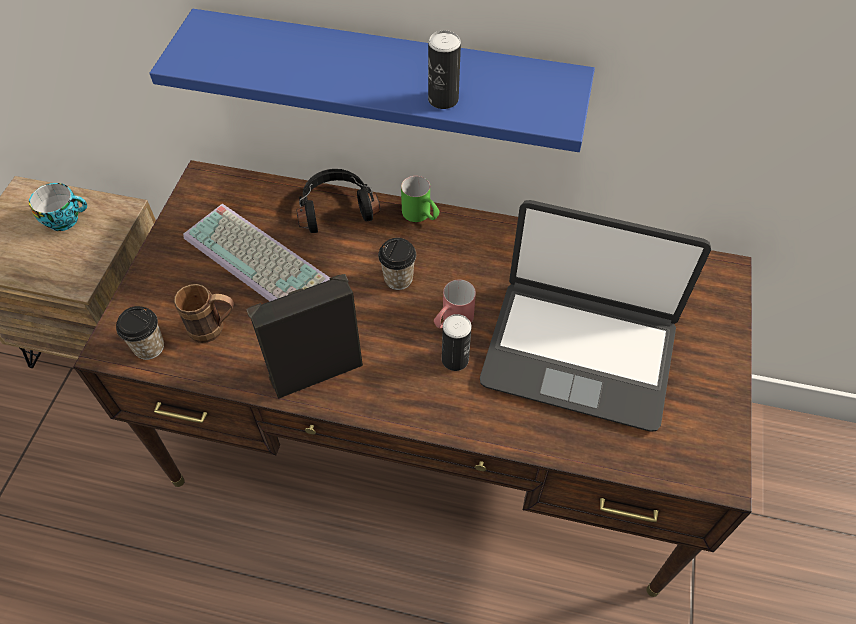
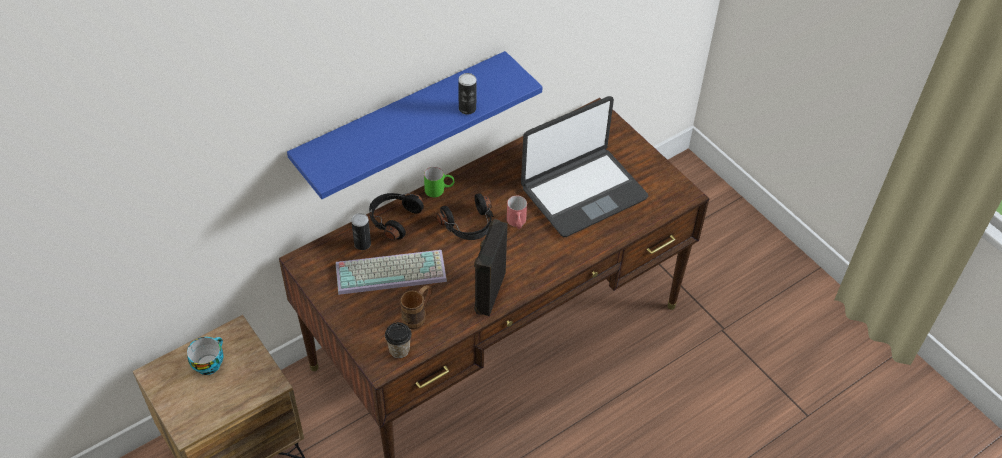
camera: 50 degrees left, 5 degrees down
(398, 279) = (469, 226): cup -> black headphones
(455, 359) = (539, 237): can -> can (362, 244)

